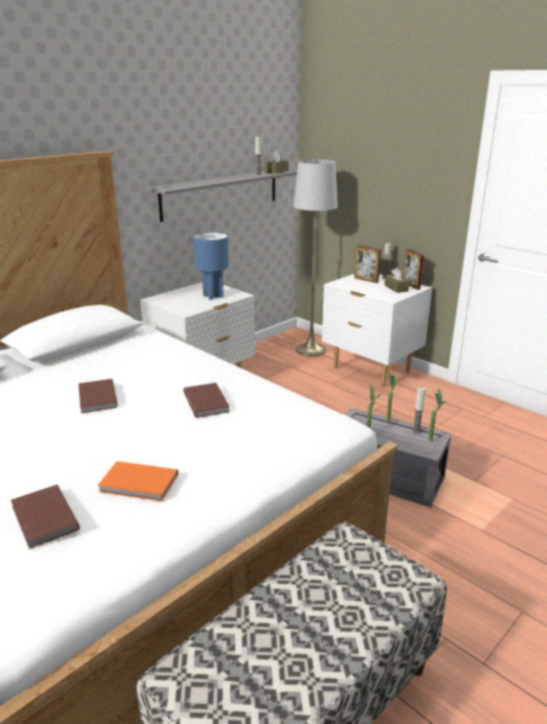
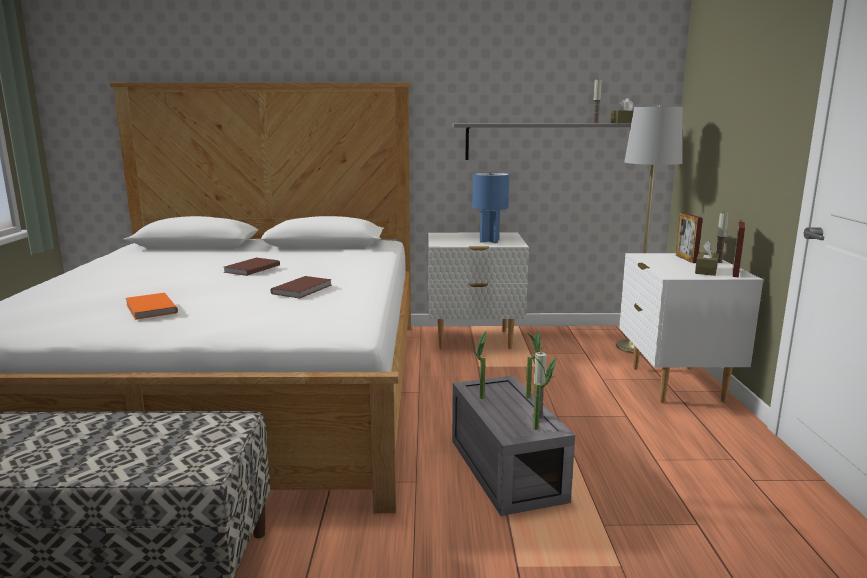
camera: 45 degrees right, 10 degrees down
(43, 519) = (72, 302): brown book -> none

